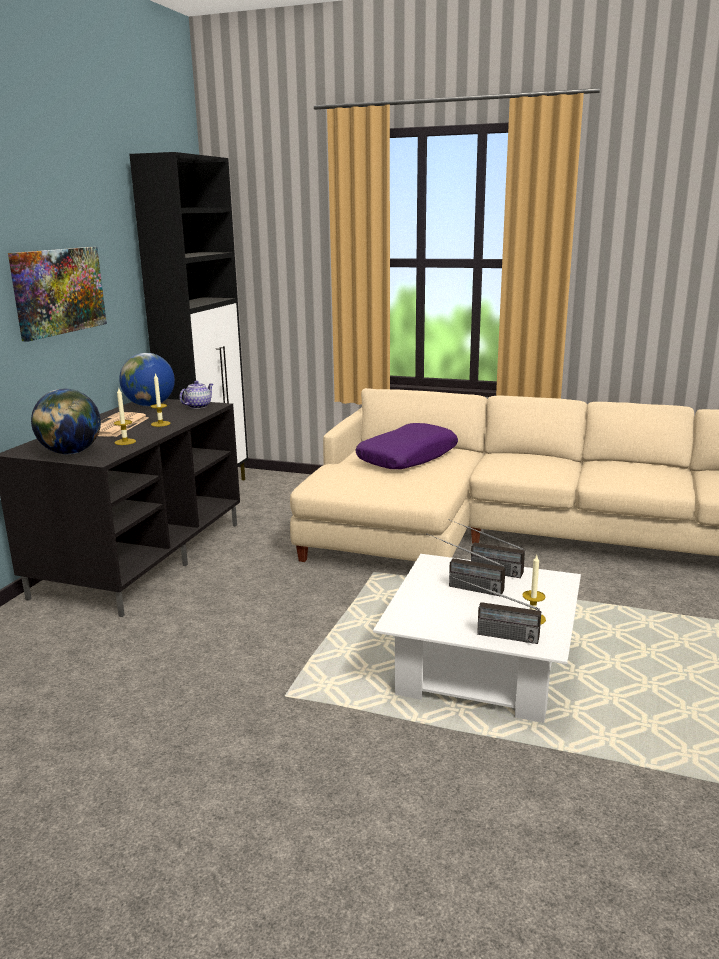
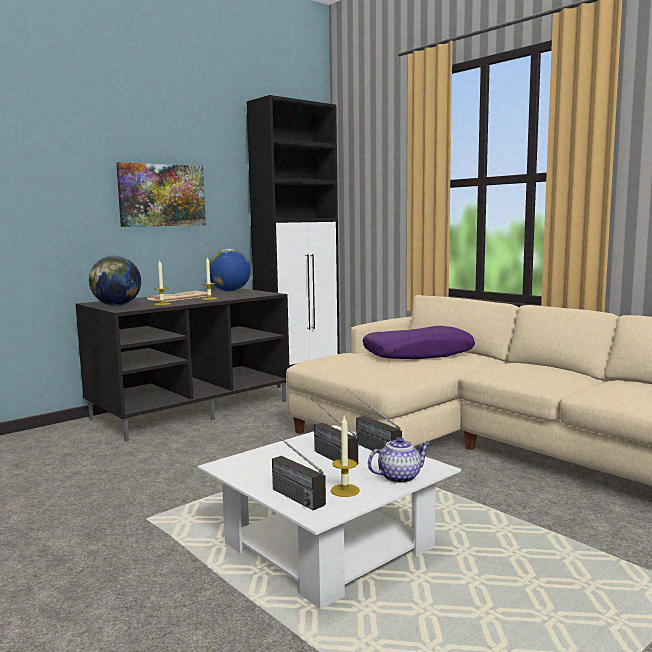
camera: 30 degrees right, 10 degrees down
(198, 406) = (259, 293): teapot -> teapot (400, 477)

